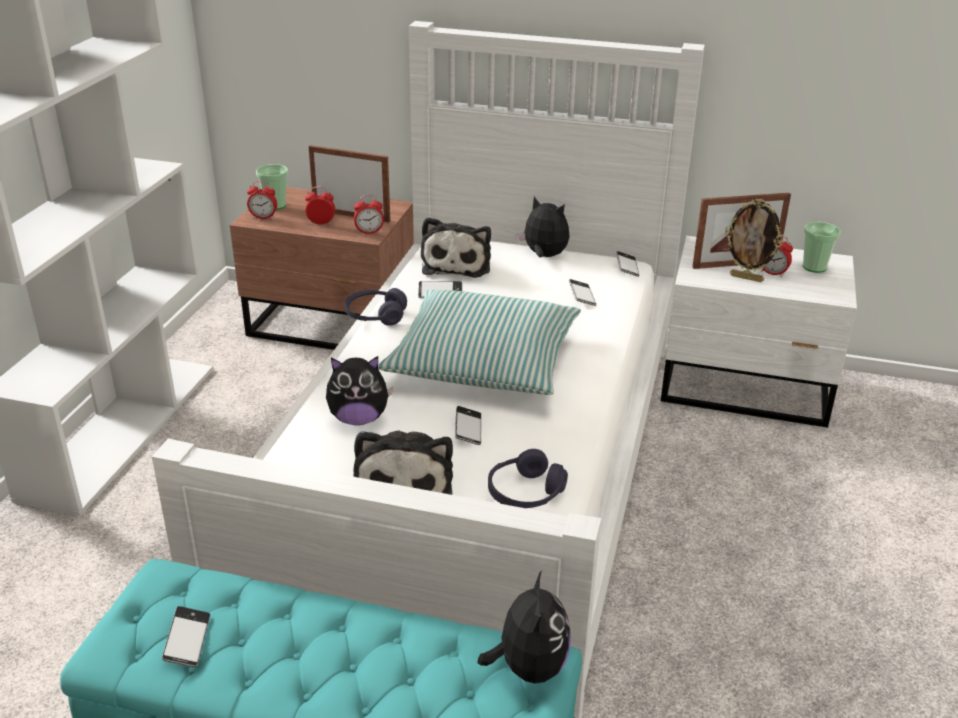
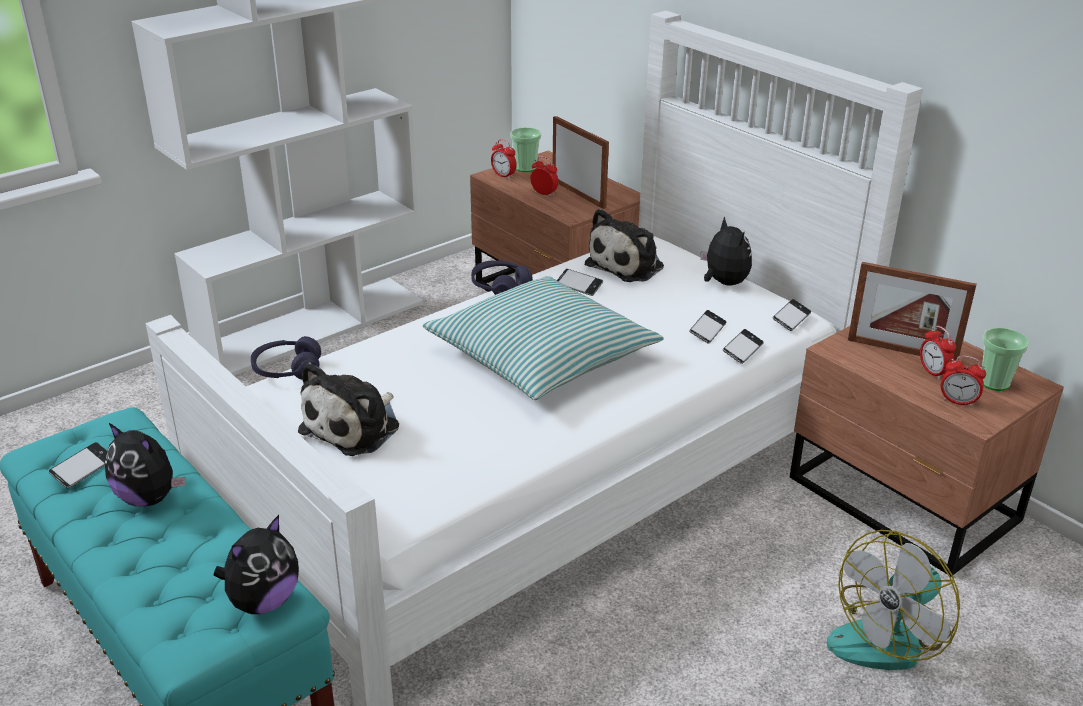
camera: 35 degrees right, 0 degrees up
(358, 419) = (383, 364): plush toy -> plush toy (149, 498)
(369, 232) = (575, 213): alarm clock -> alarm clock (958, 402)
(468, 429) = (455, 406): phone -> phone (742, 350)
(525, 493) = (434, 475): purple headphones -> purple headphones (287, 370)
(747, 278) = (895, 368): picture frame -> none
(747, 388) = (903, 502): white nightstand -> brown nightstand
(836, 486) = (889, 636): none -> fan

